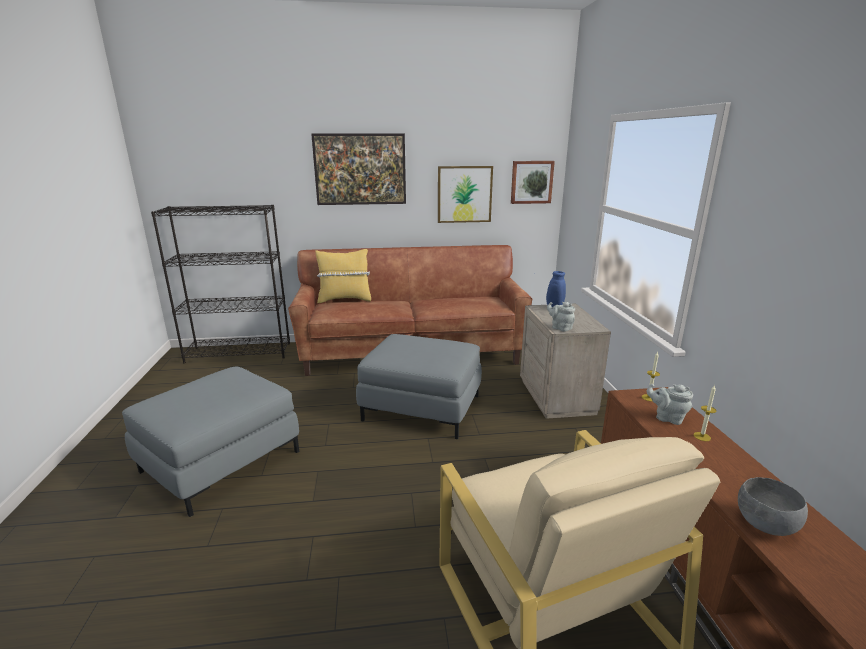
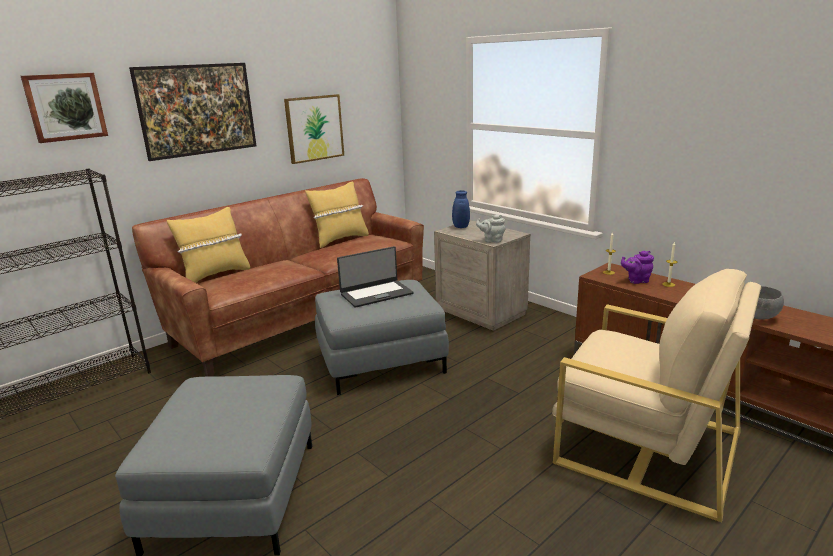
camera: 35 degrees left, 0 degrees up
(424, 347) = (376, 294): none -> laptop
(463, 295) = (340, 240): none -> yellow pillow
(531, 182) = (374, 108): picture -> picture (65, 107)
(667, 418) = (636, 280): grey teapot -> purple teapot

